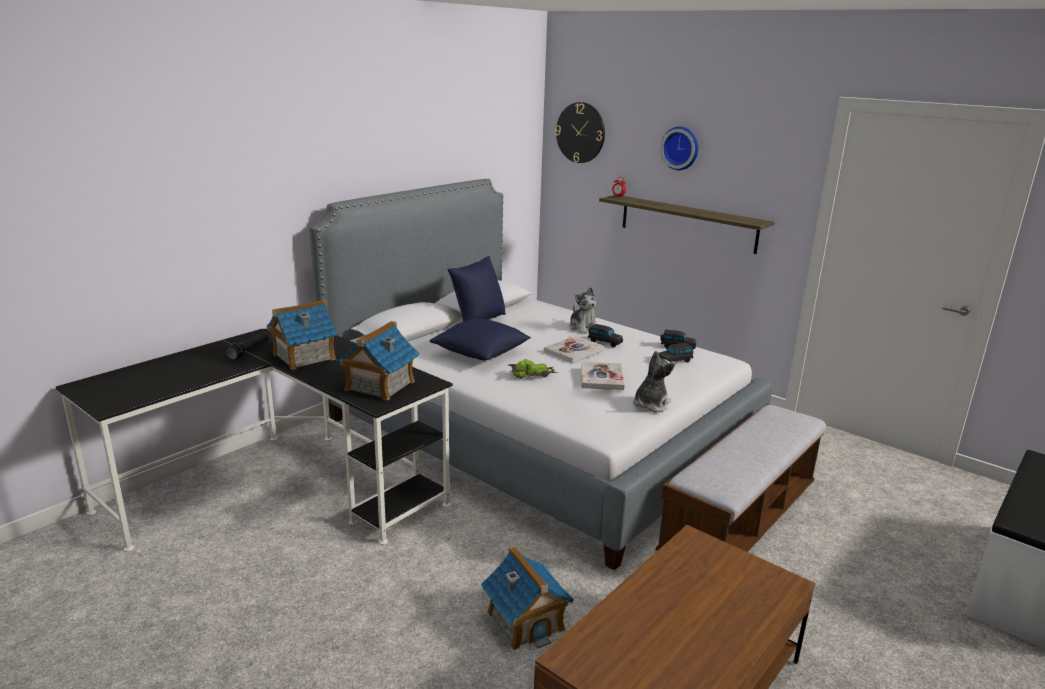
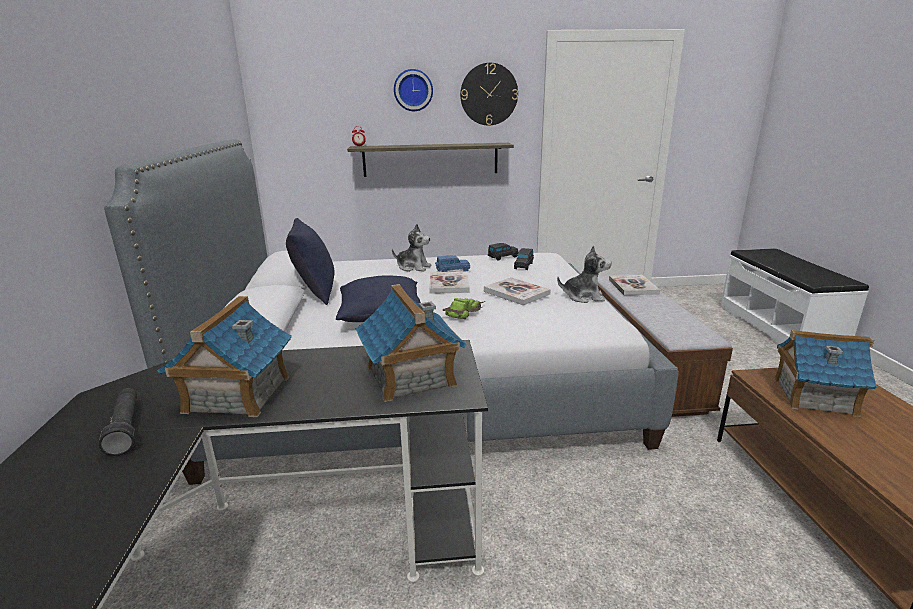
camera: 45 degrees left, 0 degrees up
(525, 620) = (696, 537): toy house -> toy house (813, 396)
(580, 132) = (295, 88): wall clock -> wall clock (489, 94)
(604, 342) = (452, 271): black toy car -> blue toy car
(650, 405) = (583, 297): plush toy -> plush toy turned 105 degrees clockwise
(774, 427) = (633, 286): none -> book

